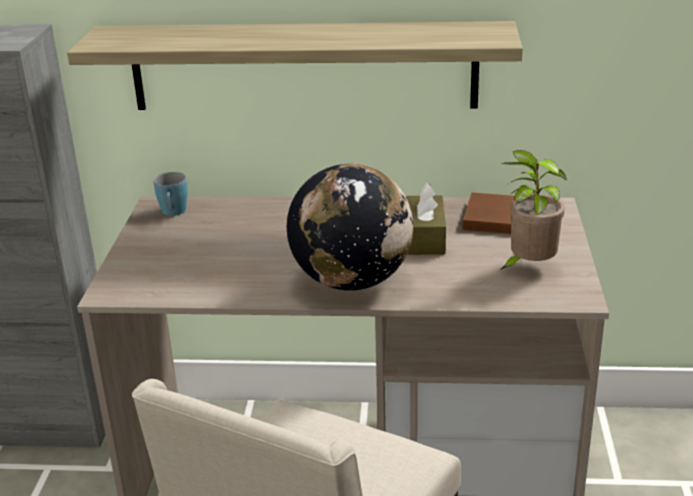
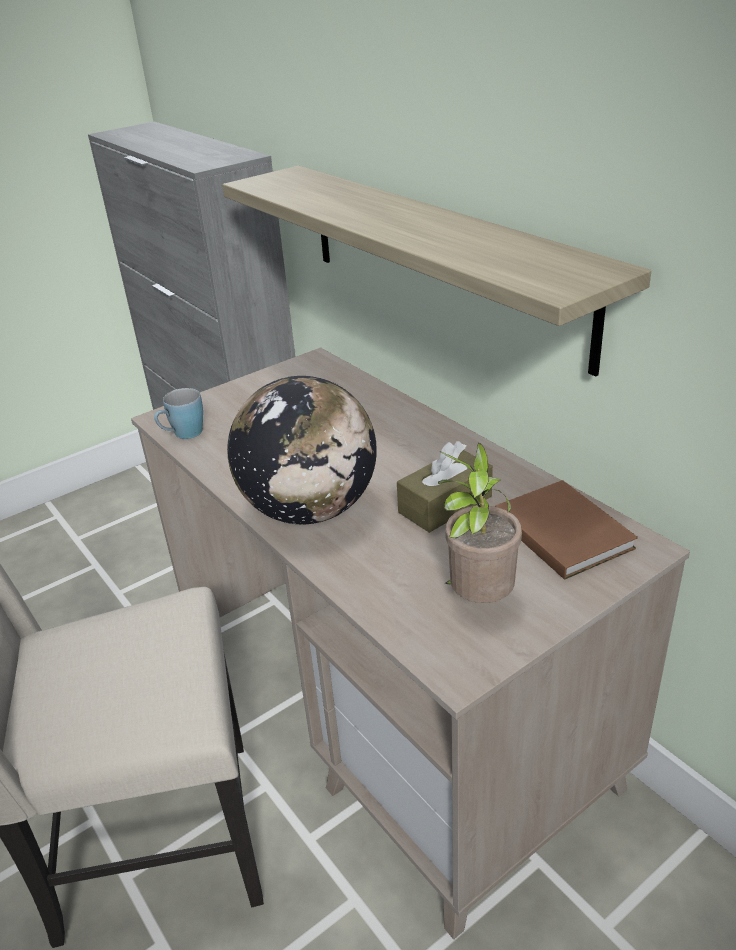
camera: 50 degrees right, 5 degrees up
(173, 213) = (311, 372): blue mug -> blue mug (183, 435)

